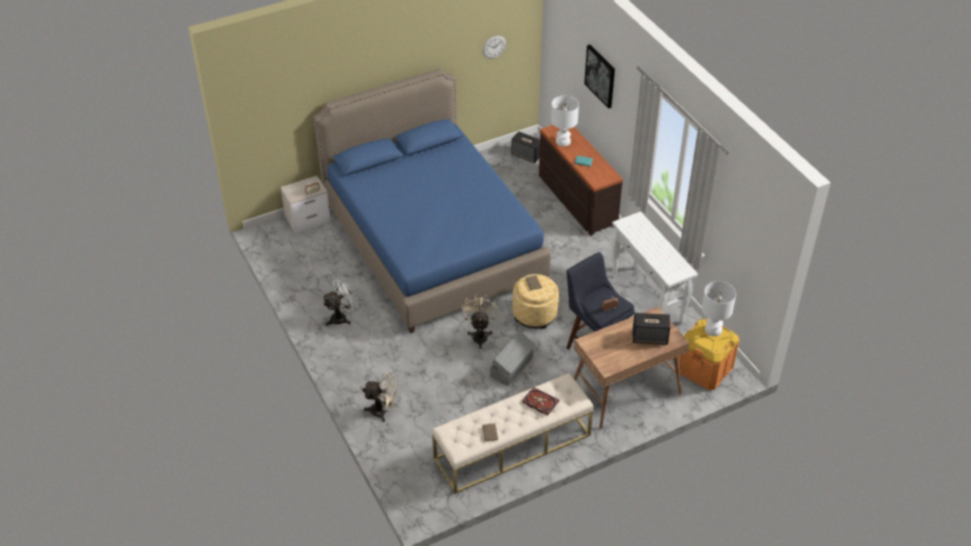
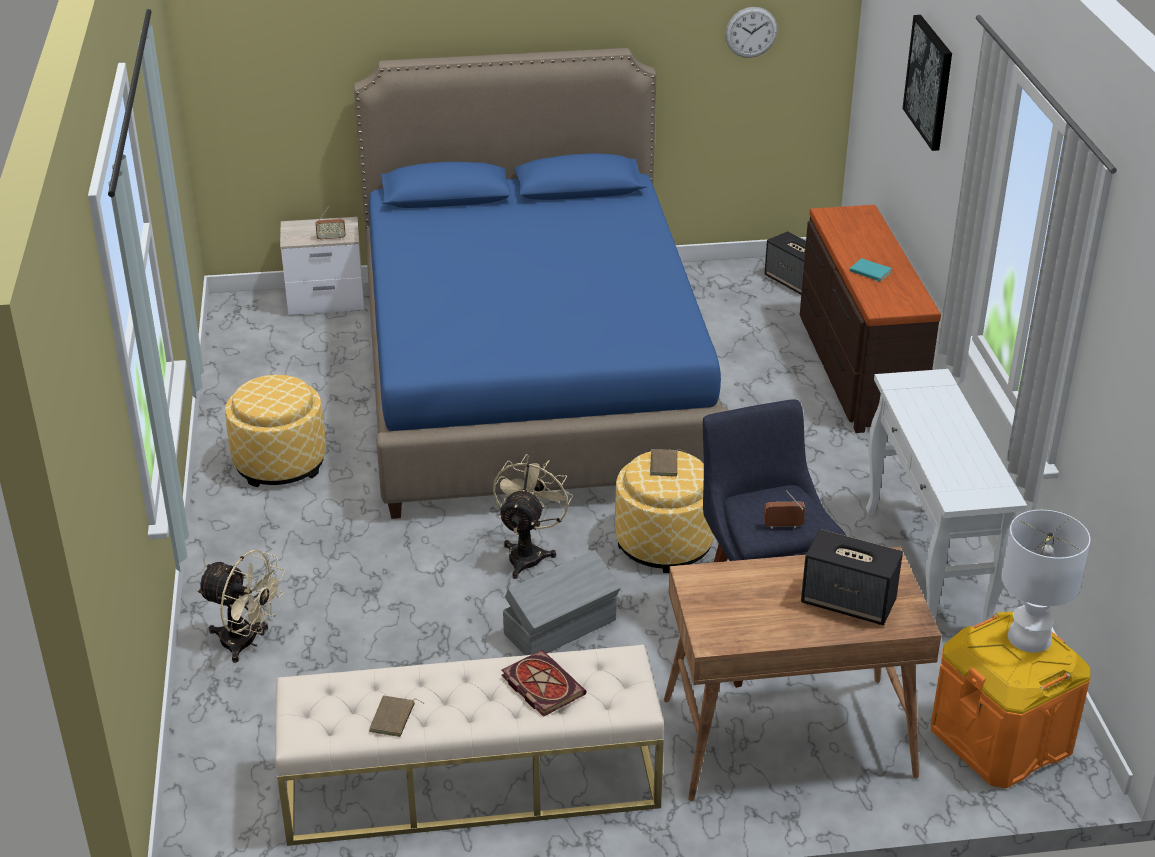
camera: 20 degrees right, 10 degrees down
(342, 317) = (280, 463): white fan -> ottoman
(562, 141) = (845, 234): white table lamp -> none

